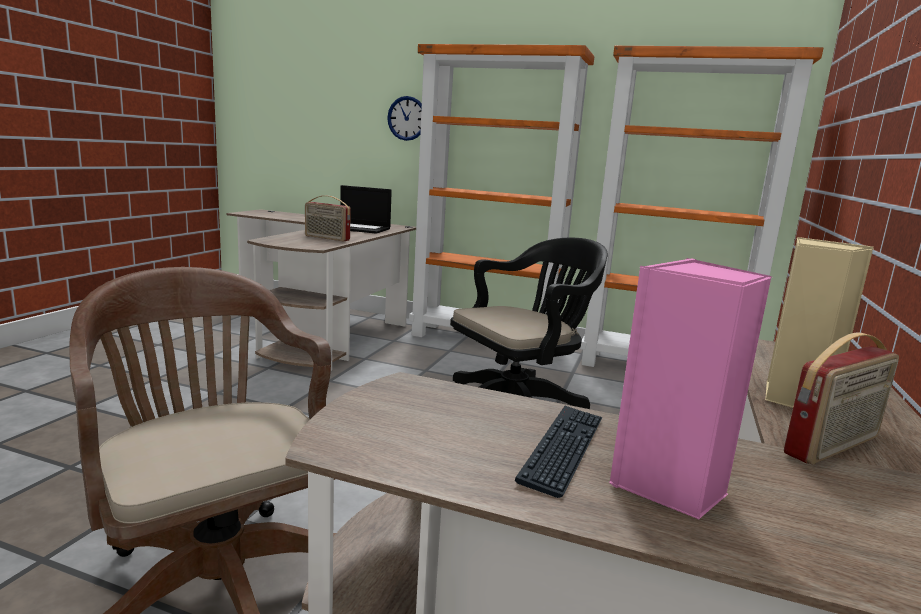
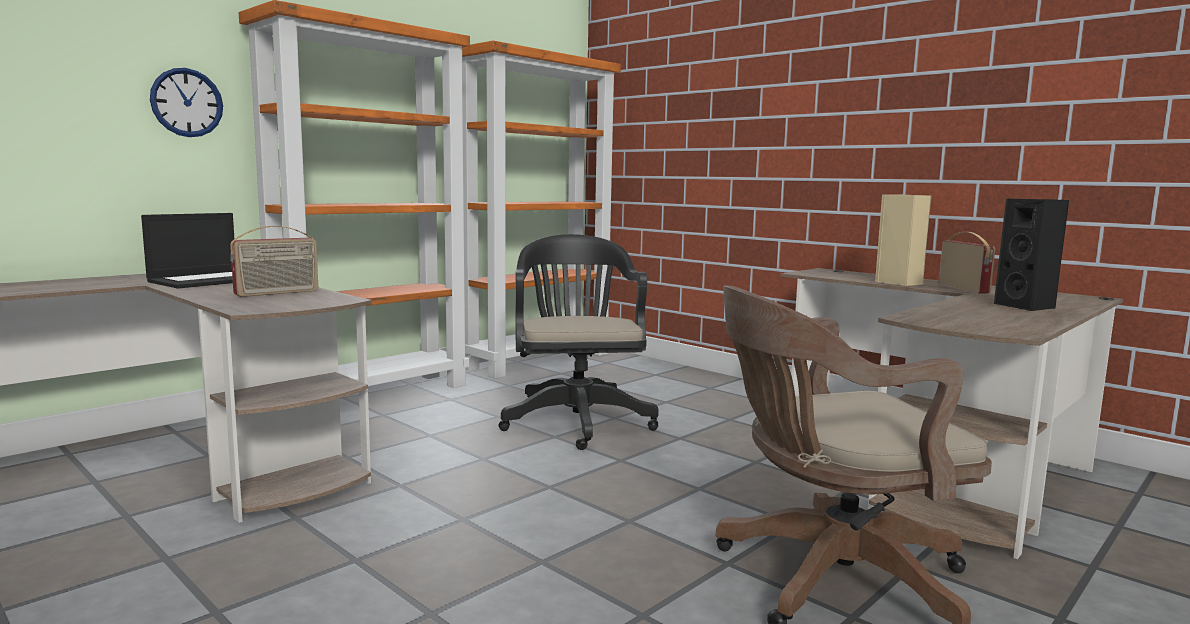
camera: 65 degrees left, 5 degrees down
(563, 449) = (994, 310): keyboard -> none
(669, 487) = (1027, 306): pink speaker -> black speaker

